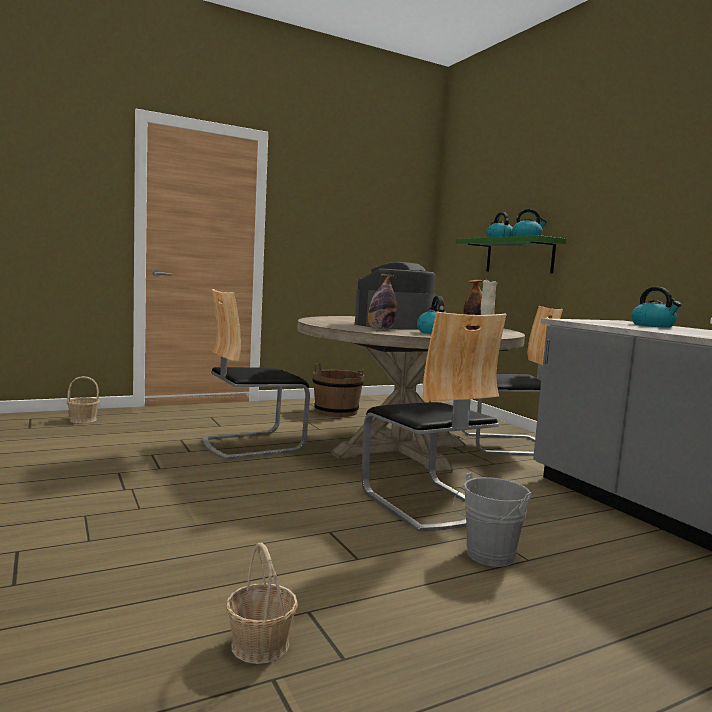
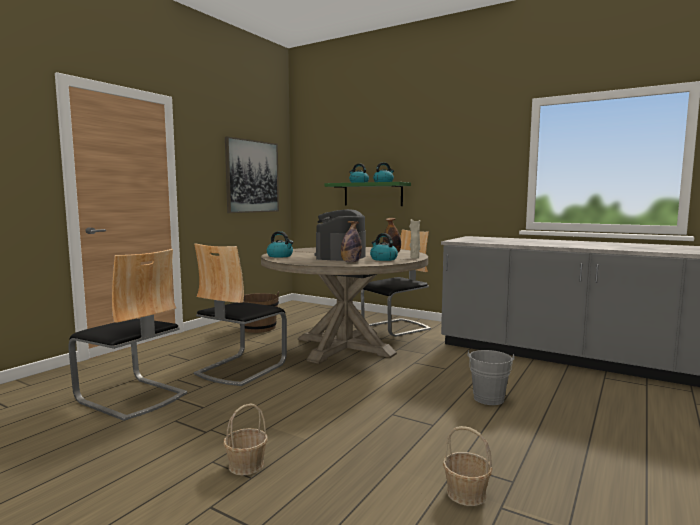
camera: 30 degrees left, 0 degrees up
(83, 420) = (51, 385): basket -> basket (246, 465)
(373, 229) = (252, 176): none -> picture
(426, 503) = (413, 378): chair -> chair (131, 397)
(653, 326) = (501, 239): kettle -> kettle (280, 256)

